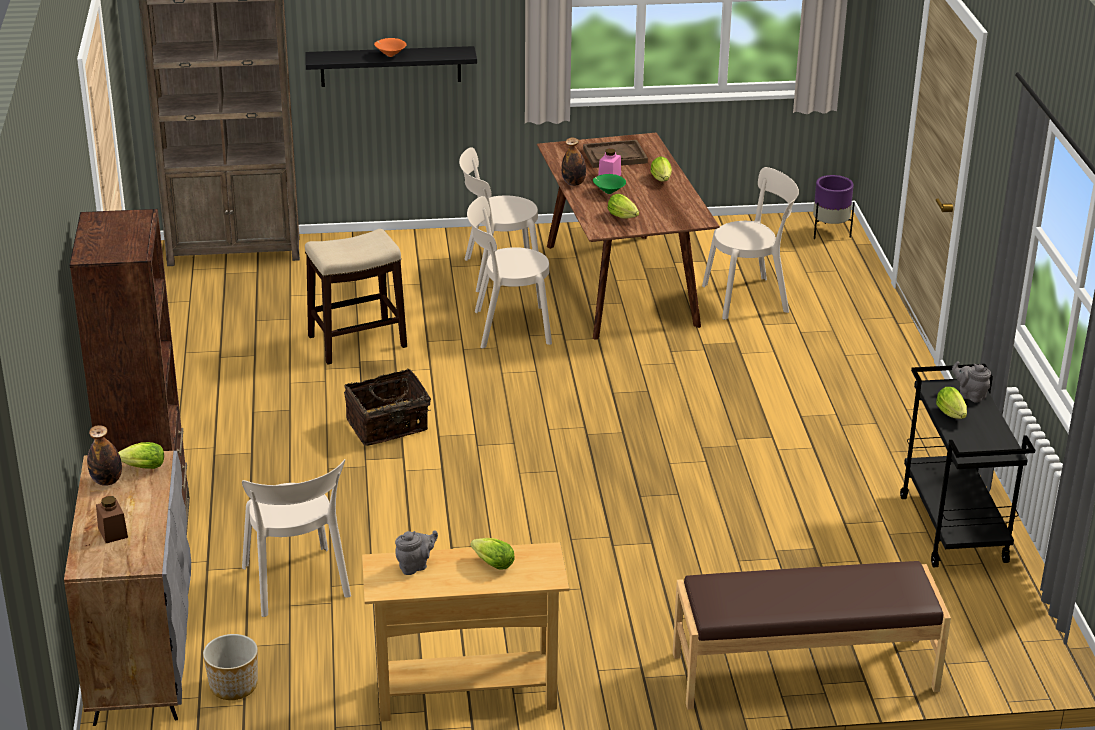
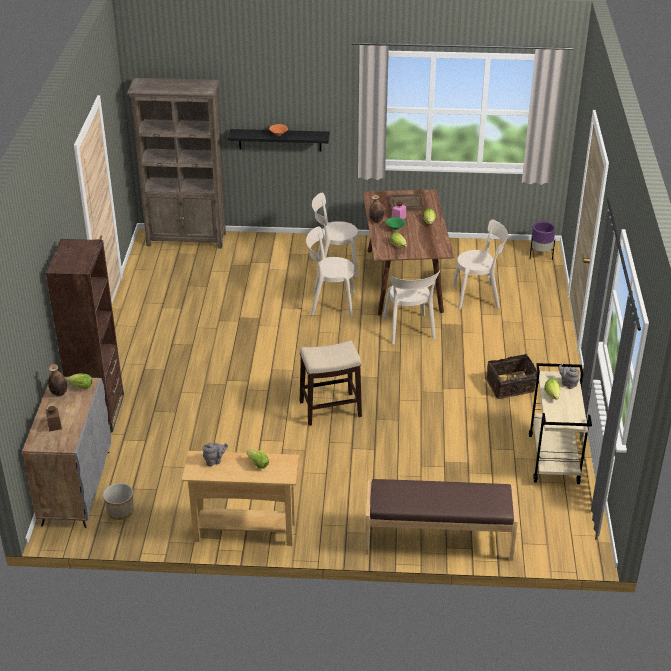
camera: 10 degrees right, 5 degrees up
(297, 585) = (169, 454): beige chair -> beige chair (409, 331)
(358, 341) = (242, 304): stool -> stool (331, 409)
(388, 426) = (245, 360): basket -> basket (511, 387)
(954, 530) = (554, 459): black cart -> beige cart

